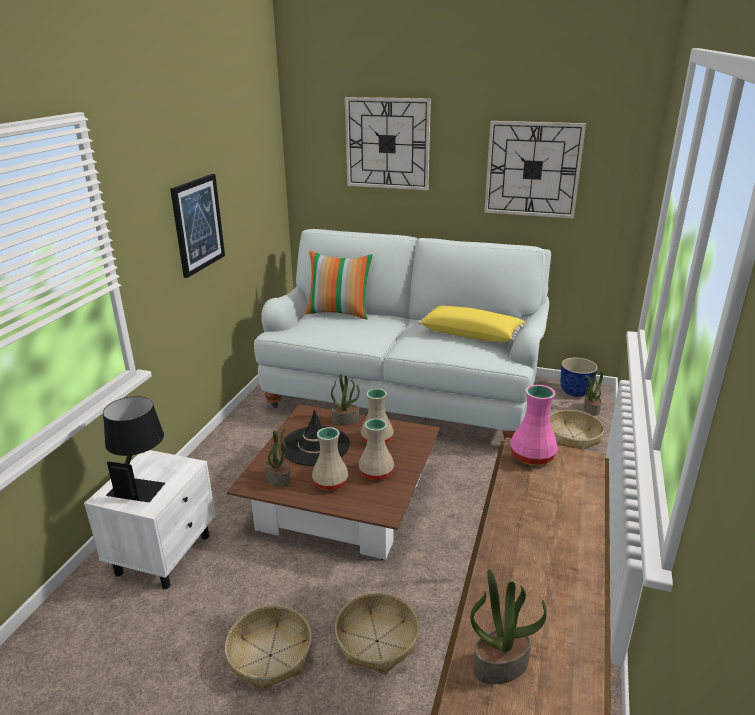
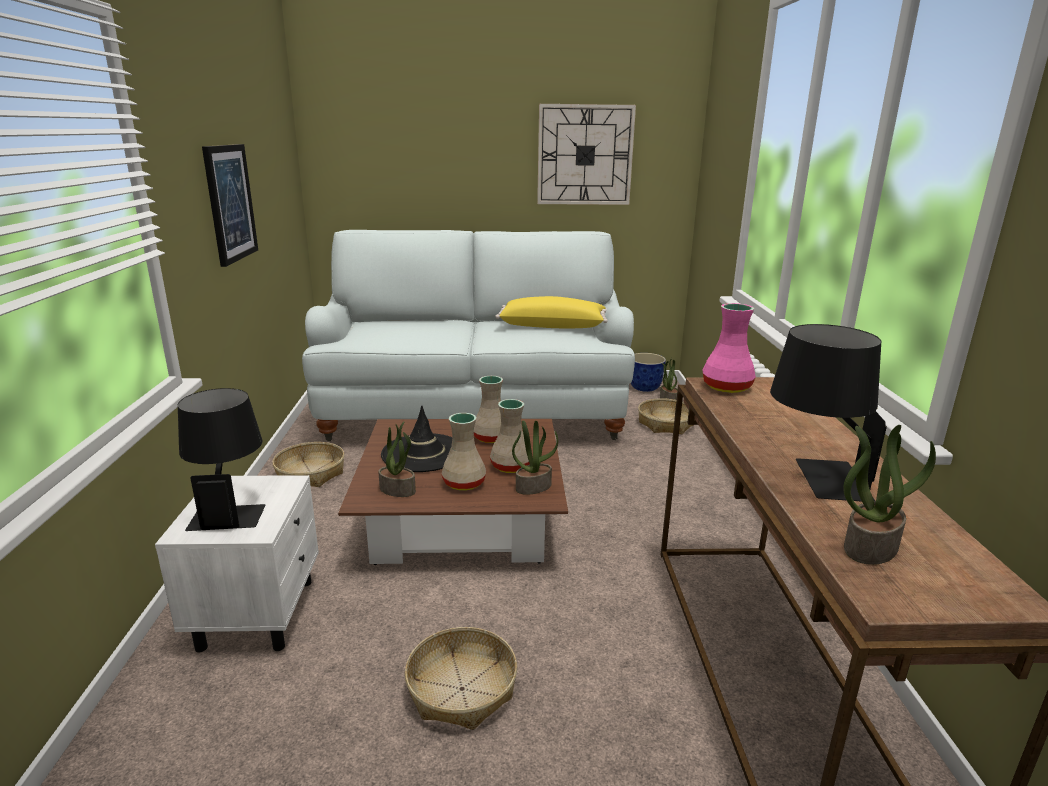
camera: 20 degrees left, 5 degrees down
(339, 313) = (393, 321): pillow -> none
(345, 420) = (443, 426): potted plant -> potted plant (533, 486)
(377, 641) = (580, 642): basket -> basket (310, 473)
(387, 143) = (425, 132): wall clock -> none
(518, 580) = (814, 478): none -> black table lamp

